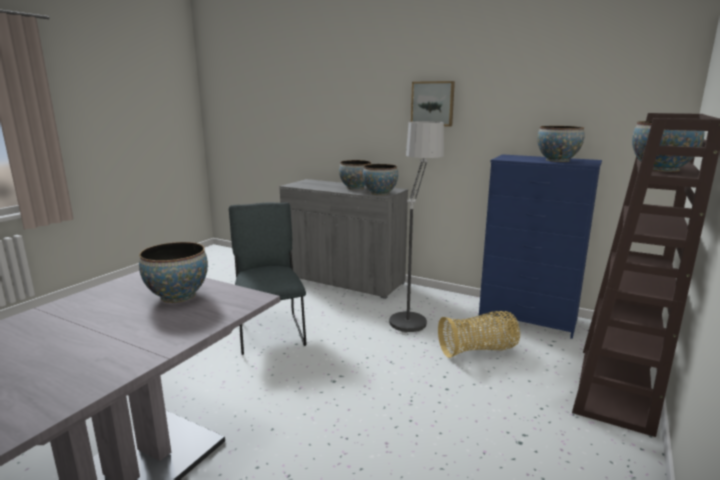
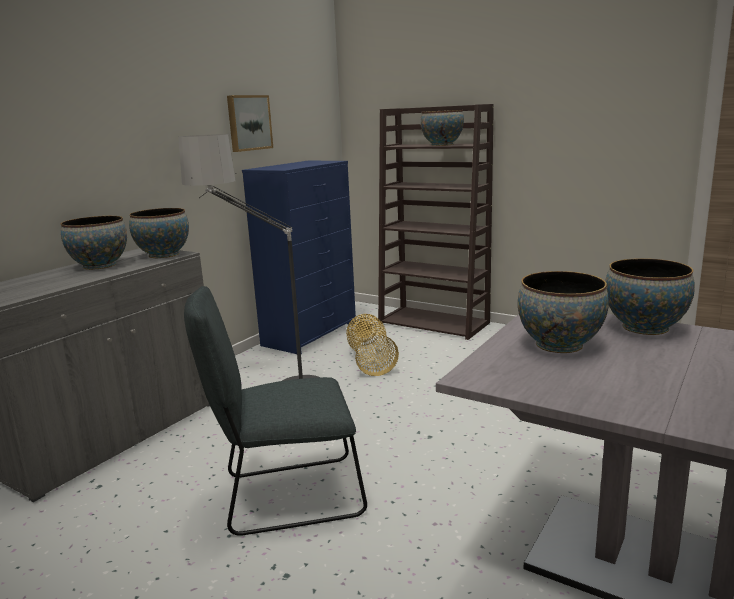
camera: 85 degrees left, 0 degrees up
(433, 103) = (155, 113): picture -> picture (248, 123)
(557, 160) = (306, 163): bowl -> bowl (644, 327)

